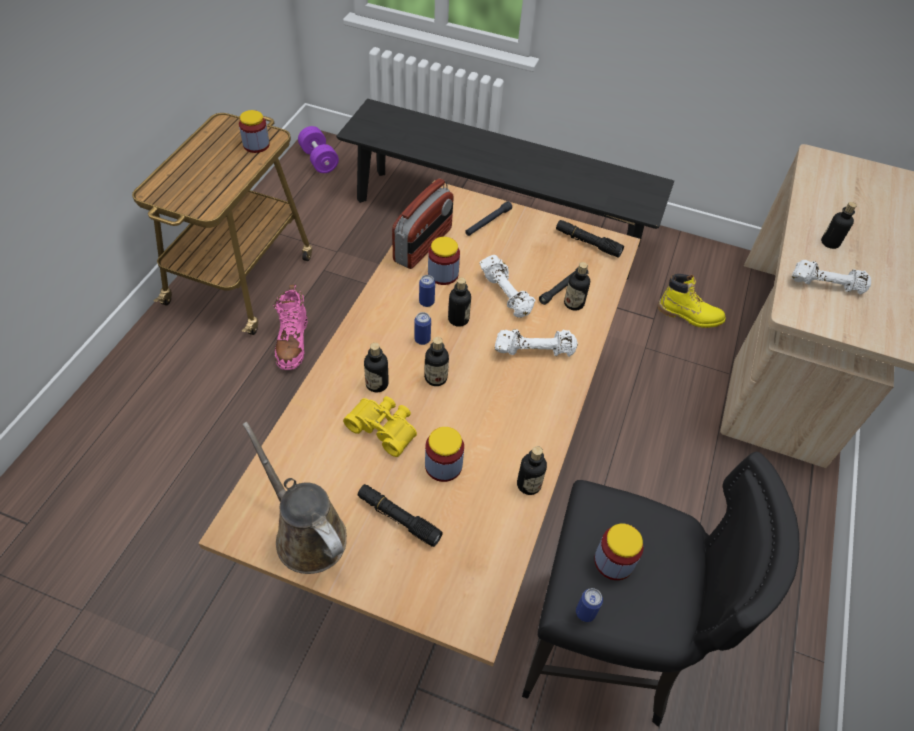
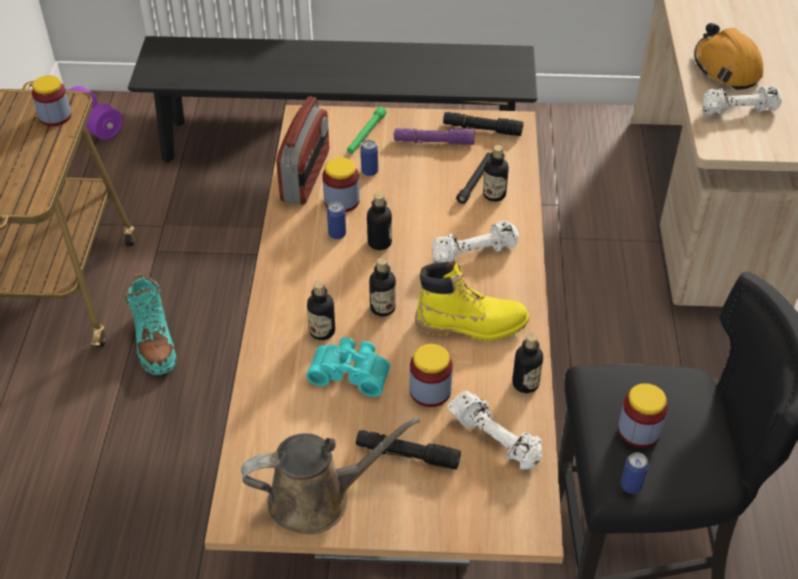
camera: 15 degrees left, 5 degrees down
(292, 342) = (154, 343): pink boot -> turquoise boot
(306, 534) = (317, 498): brown watering can -> brown watering can turned 135 degrees clockwise
(384, 428) = (351, 372): yellow binoculars -> turquoise binoculars
(422, 339) = (350, 273): can -> can (369, 171)
(488, 222) = (366, 135): black flashlight -> green flashlight
(506, 294) = (419, 204): white dumbbell -> white dumbbell (495, 439)
(541, 243) = (433, 142): none -> purple flashlight
(689, 315) = (594, 191): yellow boot -> yellow boot (471, 324)
(830, 243) = (726, 67): bottle -> orange hard hat

